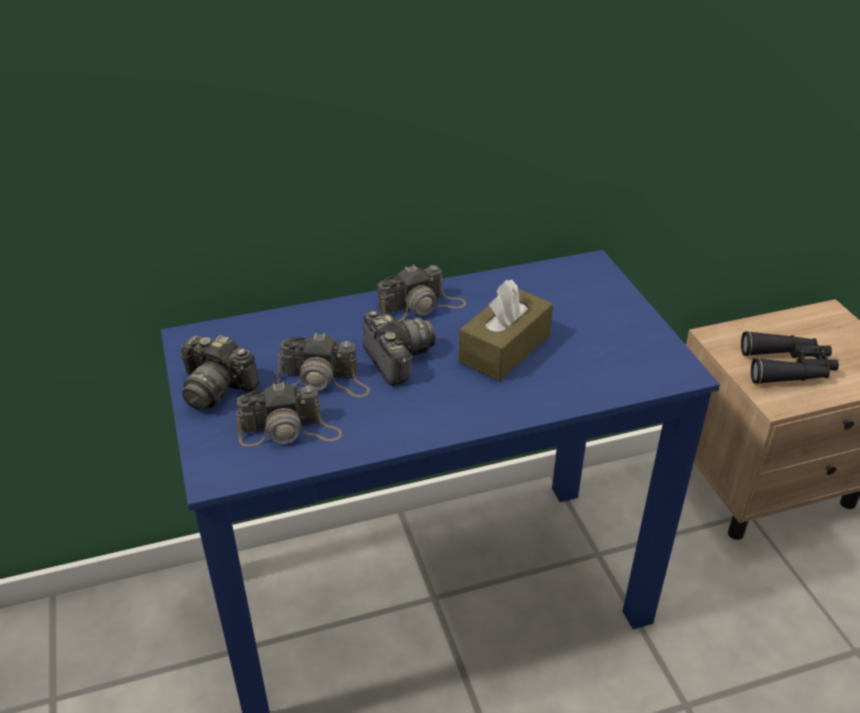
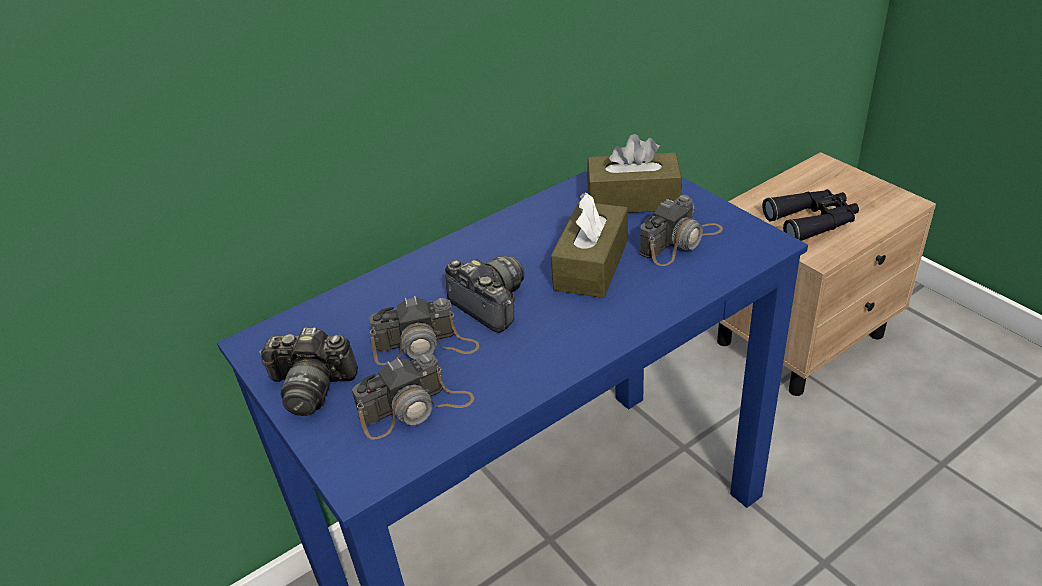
camera: 15 degrees left, 0 degrees up
(421, 306) = (486, 246): camera -> camera (681, 241)
(577, 298) = (633, 200): none -> brown tissue box

